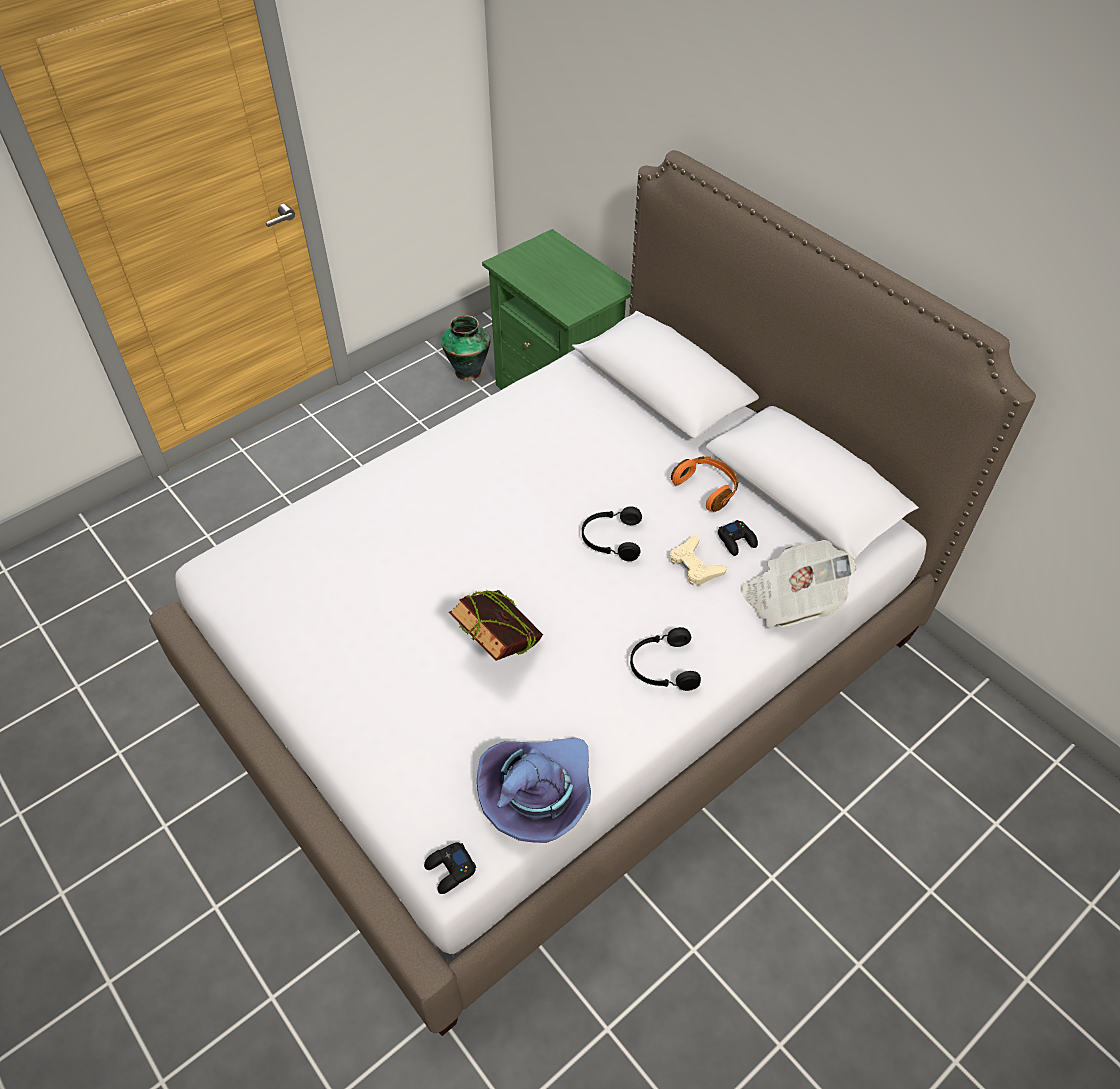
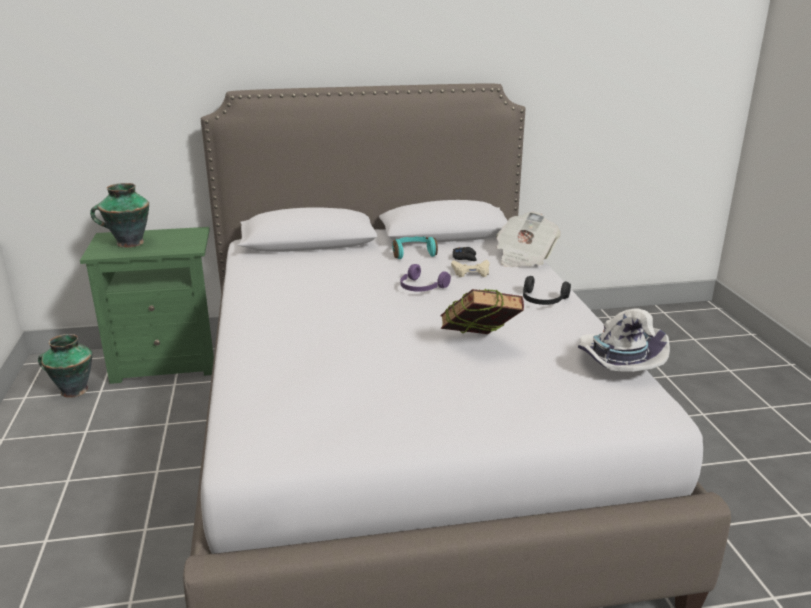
camera: 60 degrees left, 25 degrees down
(450, 870) = (664, 410): black game controller -> none
(538, 794) = (617, 363): purple hat -> white hat
(545, 265) = (128, 243): none -> vase
(611, 539) = (421, 288): black headphones -> purple headphones
(707, 488) = (413, 253): orange headphones -> turquoise headphones

